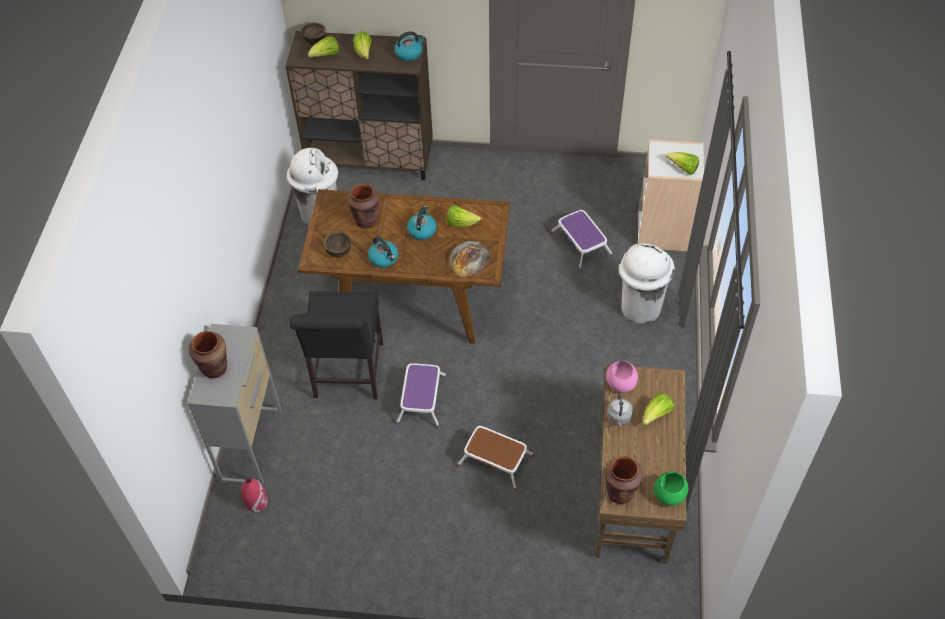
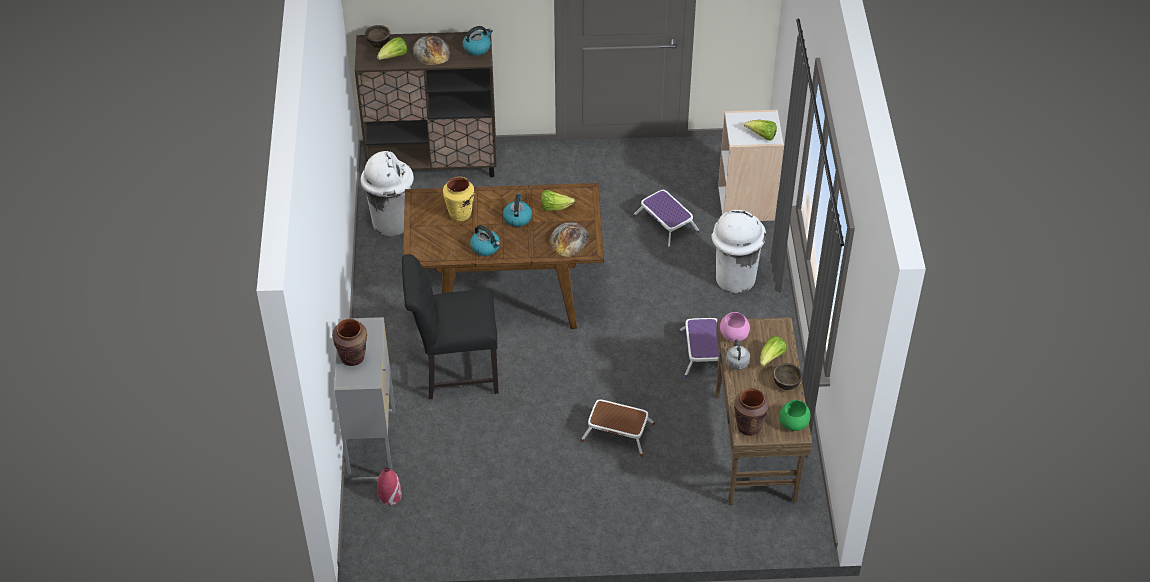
camera: 10 degrees left, 5 degrees down
(338, 251) = (439, 245): brown bowl -> brown bowl (786, 383)
(347, 375) = (454, 371): black chair -> black chair turned 90 degrees clockwise
(364, 53) = (431, 51): lettuce -> bread
(366, 220) = (460, 214): brown vase -> yellow vase
(421, 399) = (533, 385): purple step ladder -> purple step ladder (702, 353)

